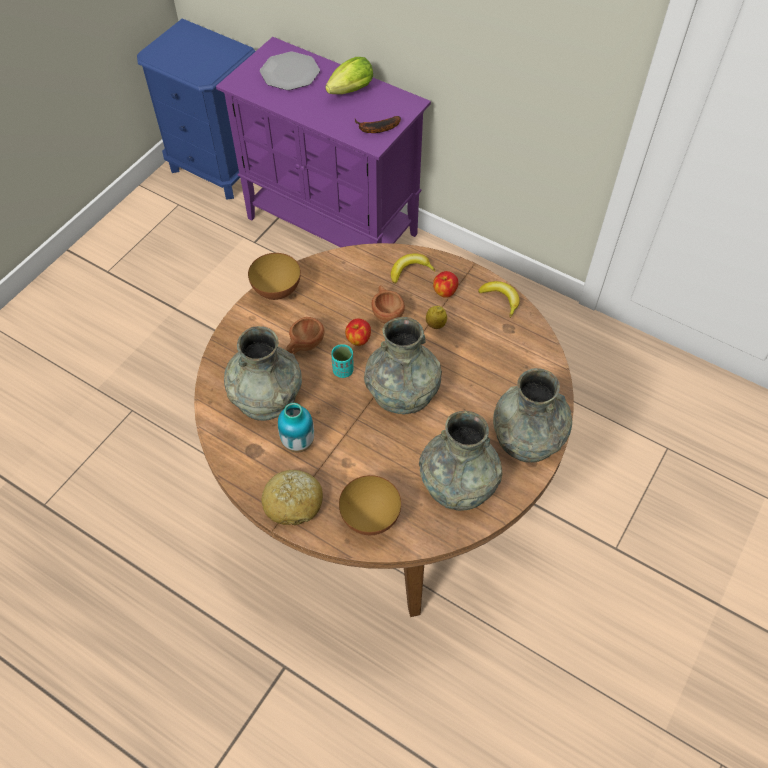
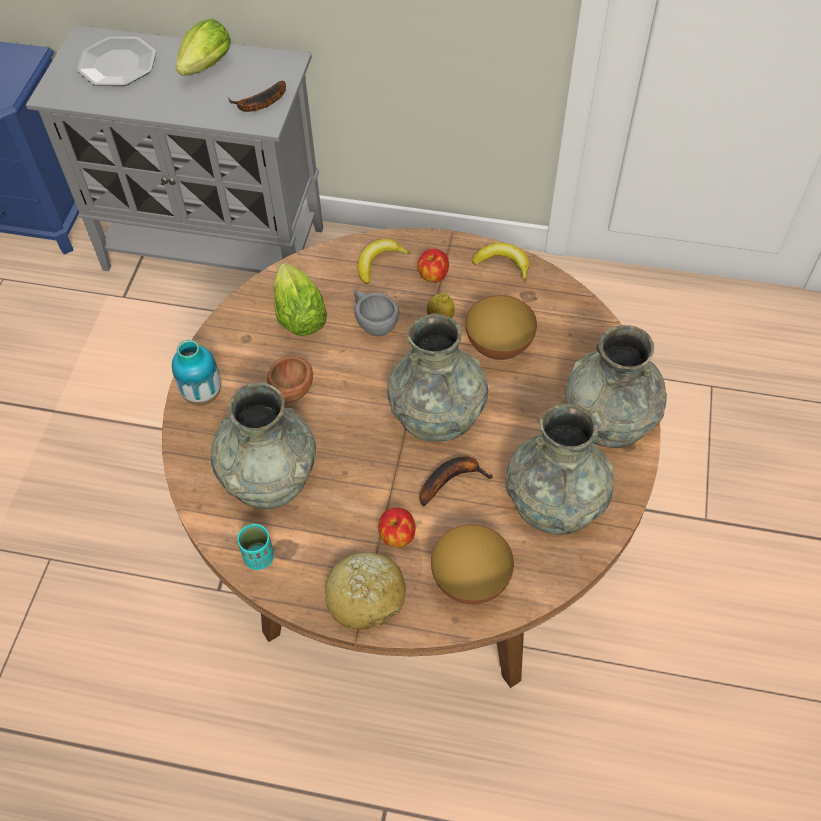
camera: 20 degrees left, 0 degrees up
(277, 291) = (223, 338): bowl -> bowl (498, 346)
(298, 442) = (337, 519): vase -> vase (203, 394)
(333, 227) = (216, 249): purple cabinet -> grey cabinet
(336, 289) = (298, 312): none -> lettuce
(343, 370) = (353, 410): turquoise cup -> turquoise cup (259, 557)
(358, 339) = (354, 366): apple -> apple (397, 536)
(386, 312) = (373, 322): brown cup -> grey cup
(390, 442) = (451, 479): none -> banana

